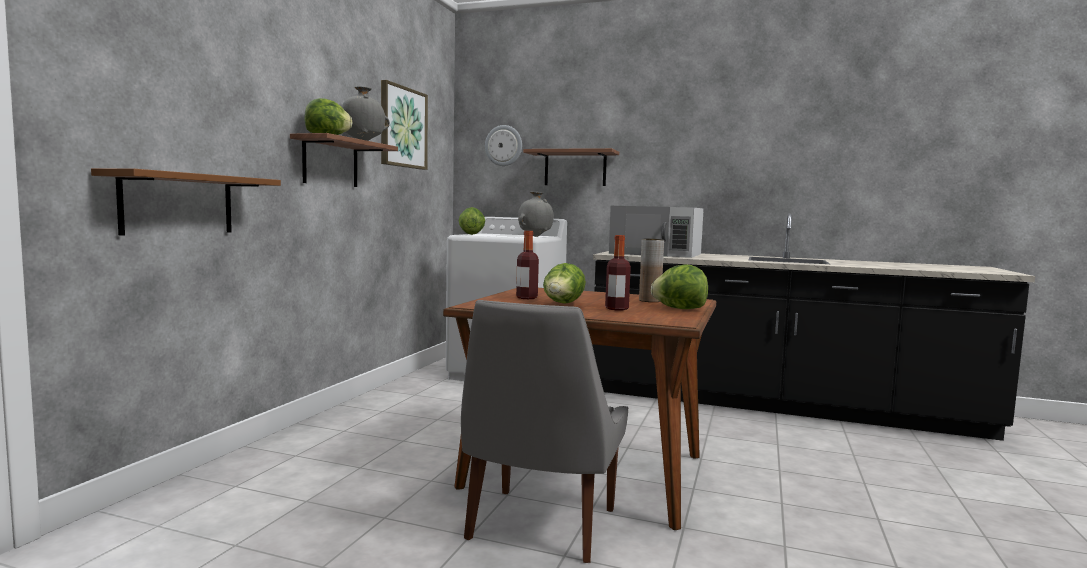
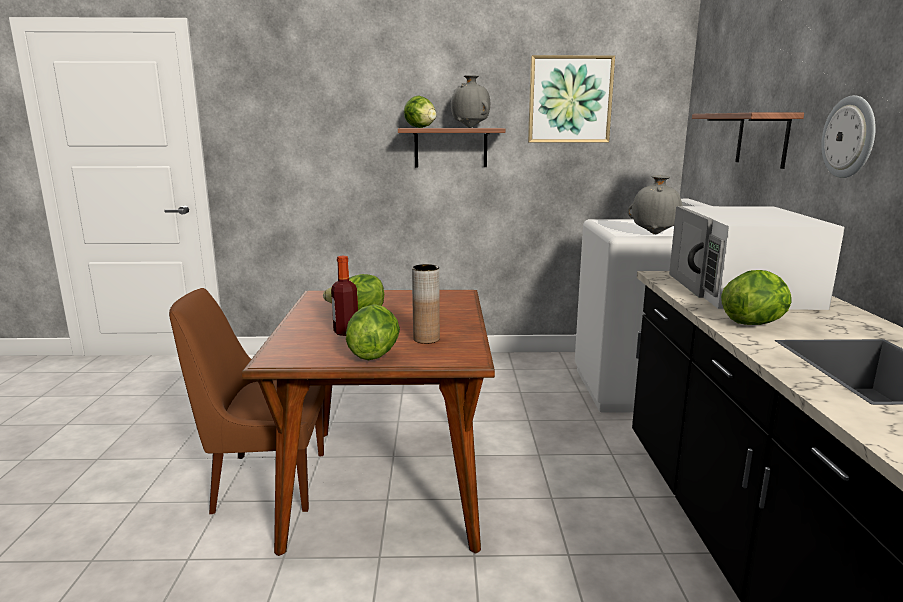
camera: 70 degrees right, 10 degrees up
(178, 204) = (299, 187): brown shelf -> none
(471, 234) = (614, 221): lettuce -> lettuce (754, 323)
(503, 145) = (715, 105): wall clock -> wall clock (849, 137)
(526, 298) = (385, 300): bottle -> none
(540, 527) = (265, 482): grey chair -> brown chair

